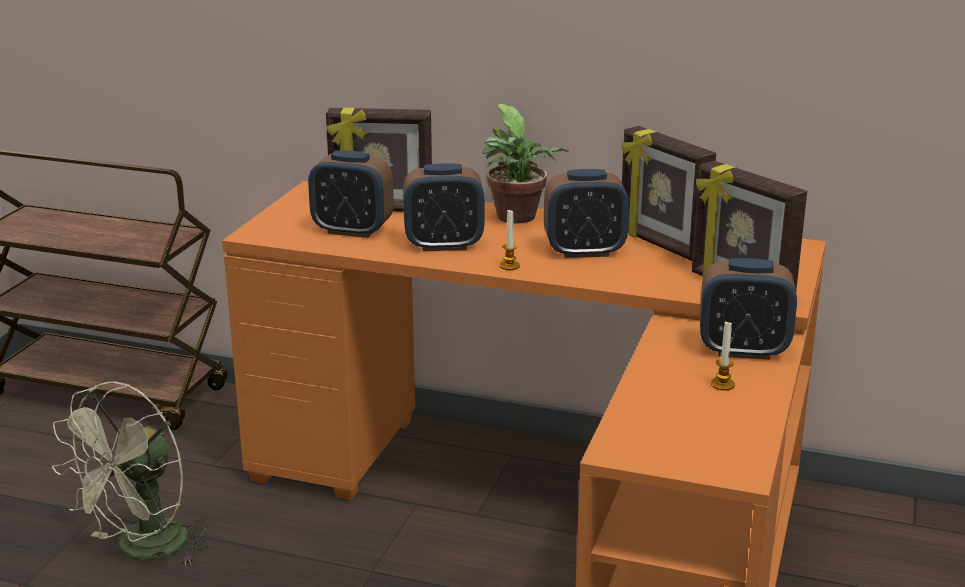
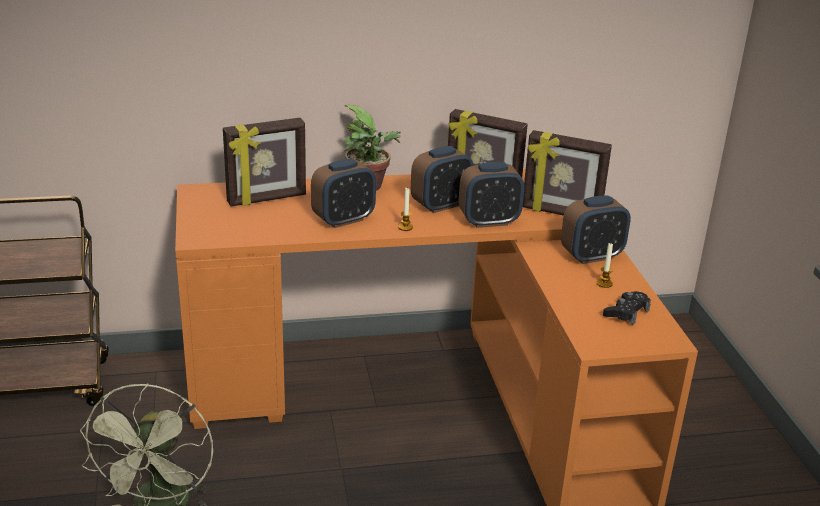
camera: 30 degrees left, 5 degrees up
(352, 230) = (265, 221): alarm clock -> alarm clock (489, 221)
(713, 425) = (626, 313): none -> black game controller

